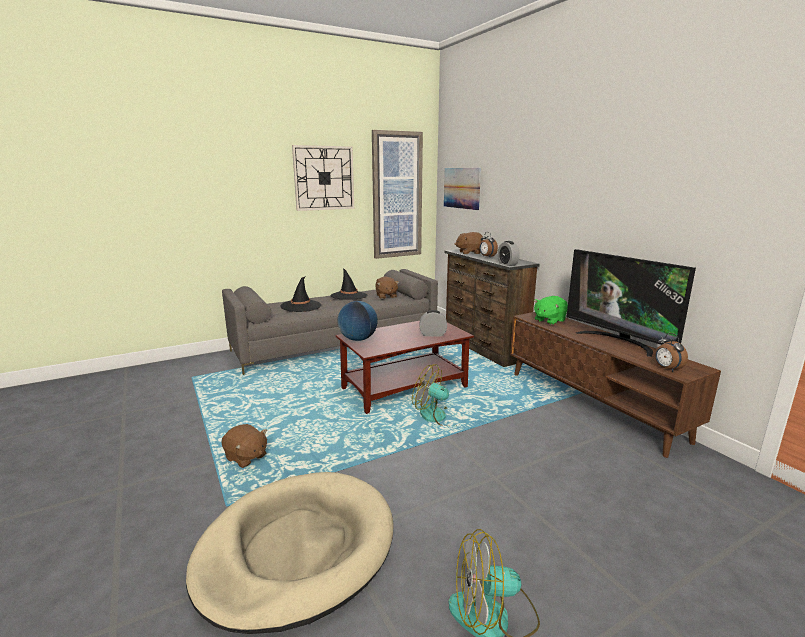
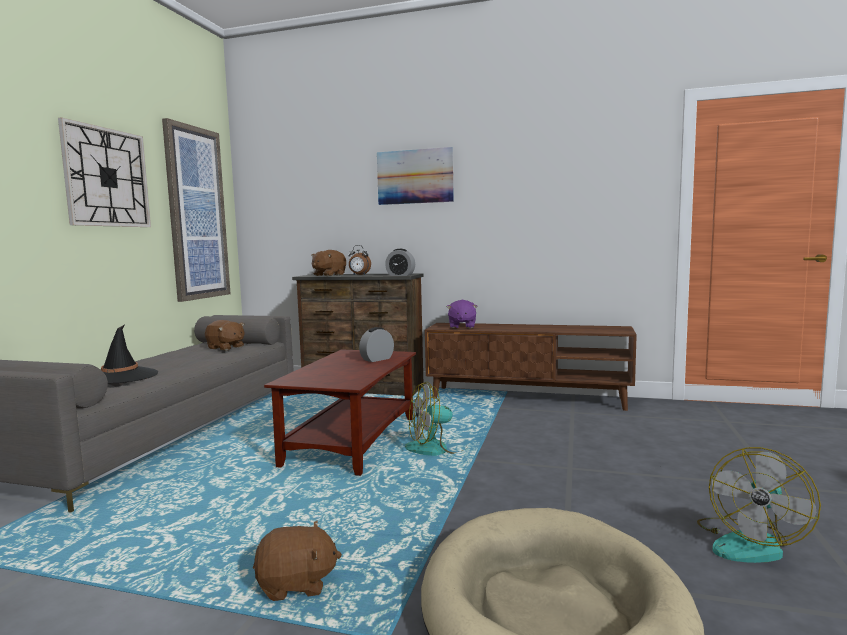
camera: 45 degrees left, 10 degrees down
(349, 296) = (171, 356): black hat -> none
(358, 339) = (306, 380): globe -> none
(461, 188) = (285, 204): picture -> picture (415, 176)
(549, 320) = (461, 326): green plush toy -> purple plush toy
(619, 341) = (542, 326): television -> none
(666, 369) = (608, 331): alarm clock -> none

